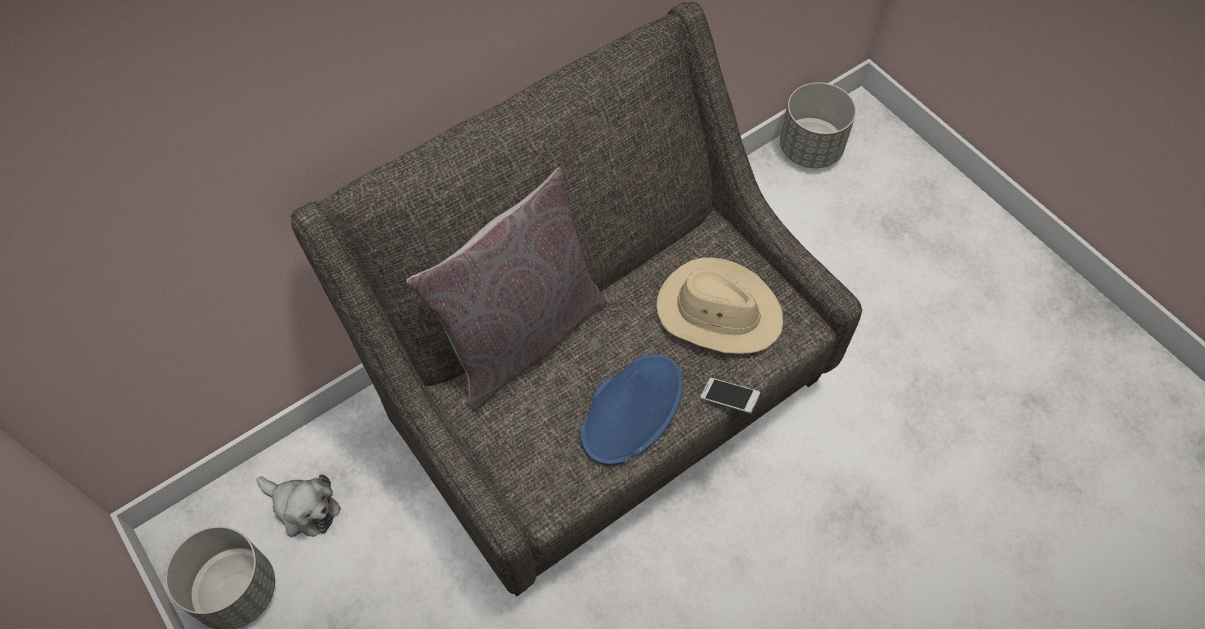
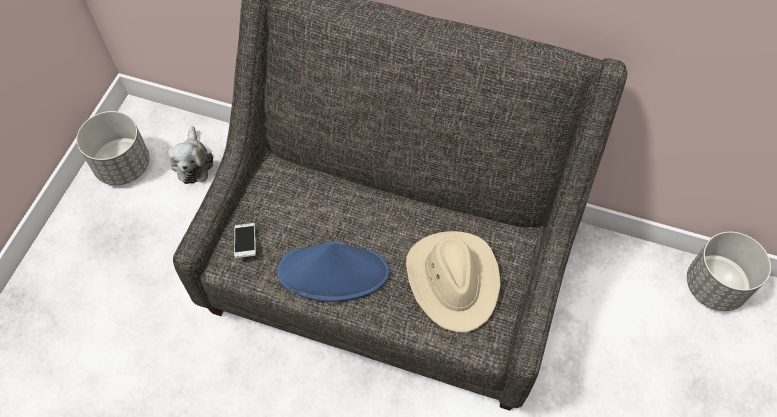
camera: 55 degrees right, 0 degrees up
(522, 336) = (339, 175): grey pillow -> none
(729, 399) = (387, 329): phone -> phone (246, 243)

